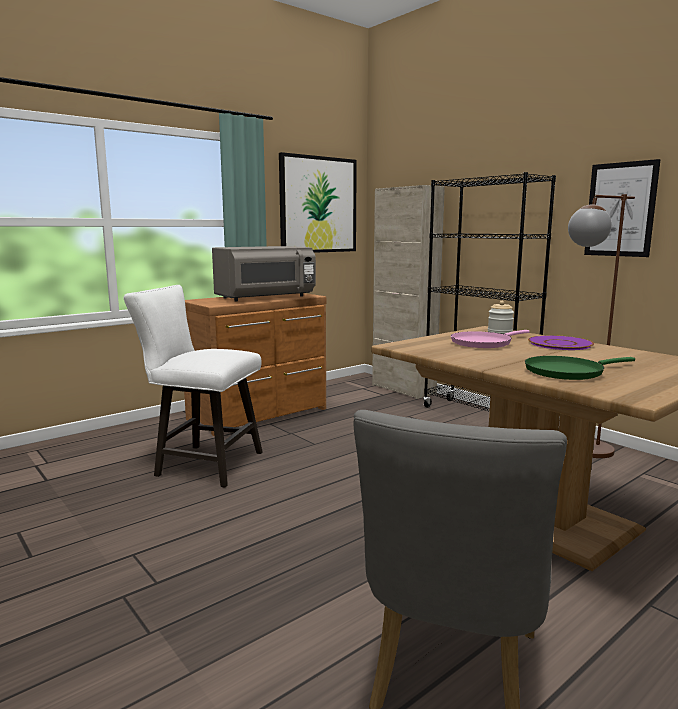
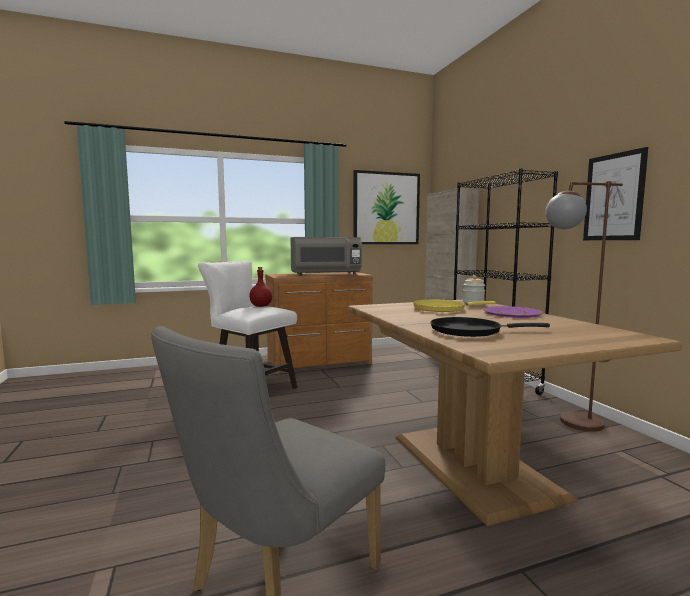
camera: 20 degrees right, 5 degrees down
(214, 349) = (260, 306): none -> red bottle
(483, 343) = (442, 309): pink frying pan -> yellow frying pan
(567, 372) = (470, 331): green frying pan -> black frying pan

